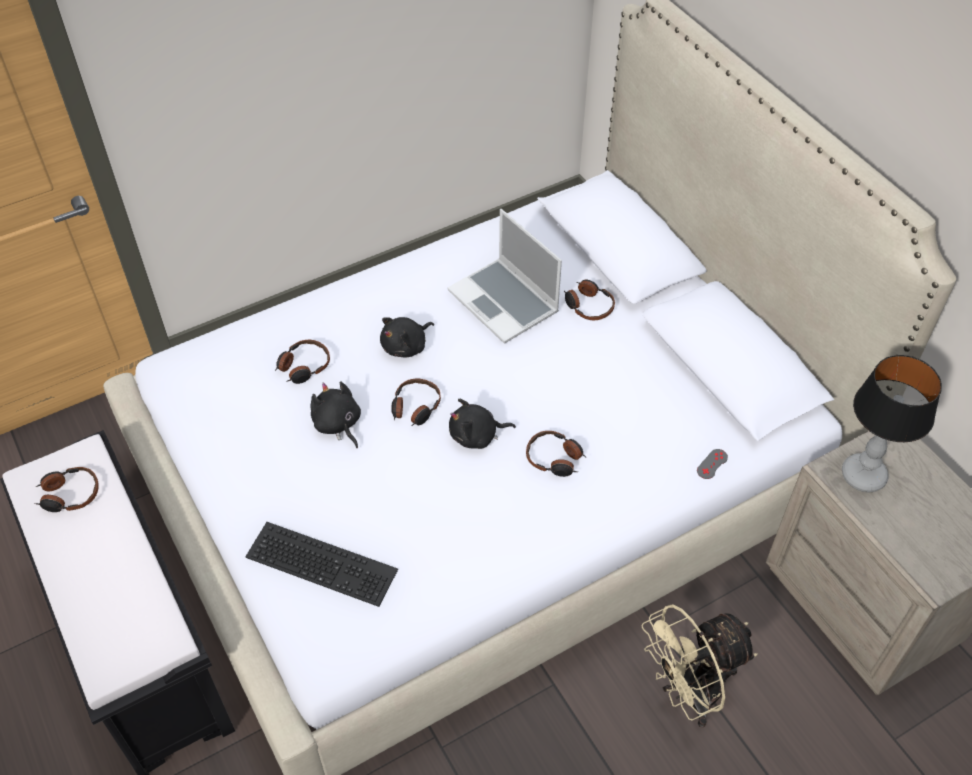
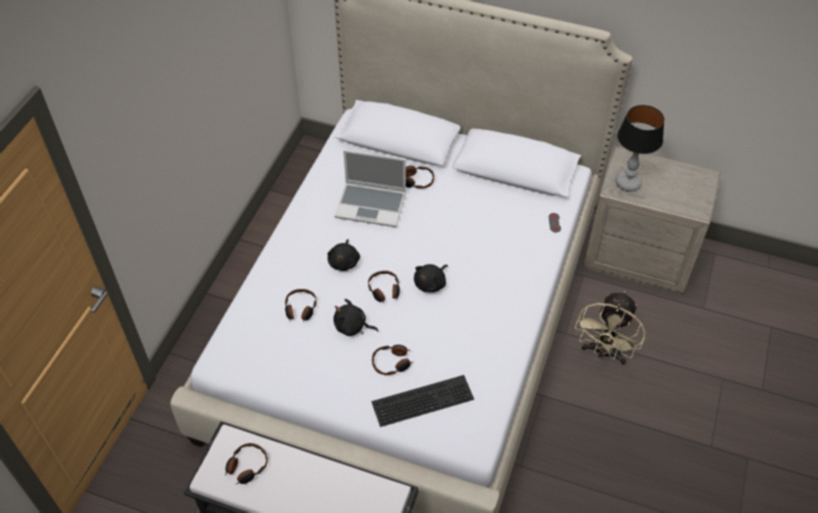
camera: 40 degrees left, 0 degrees up
(555, 459) = (481, 269): headphones -> headphones (392, 363)

